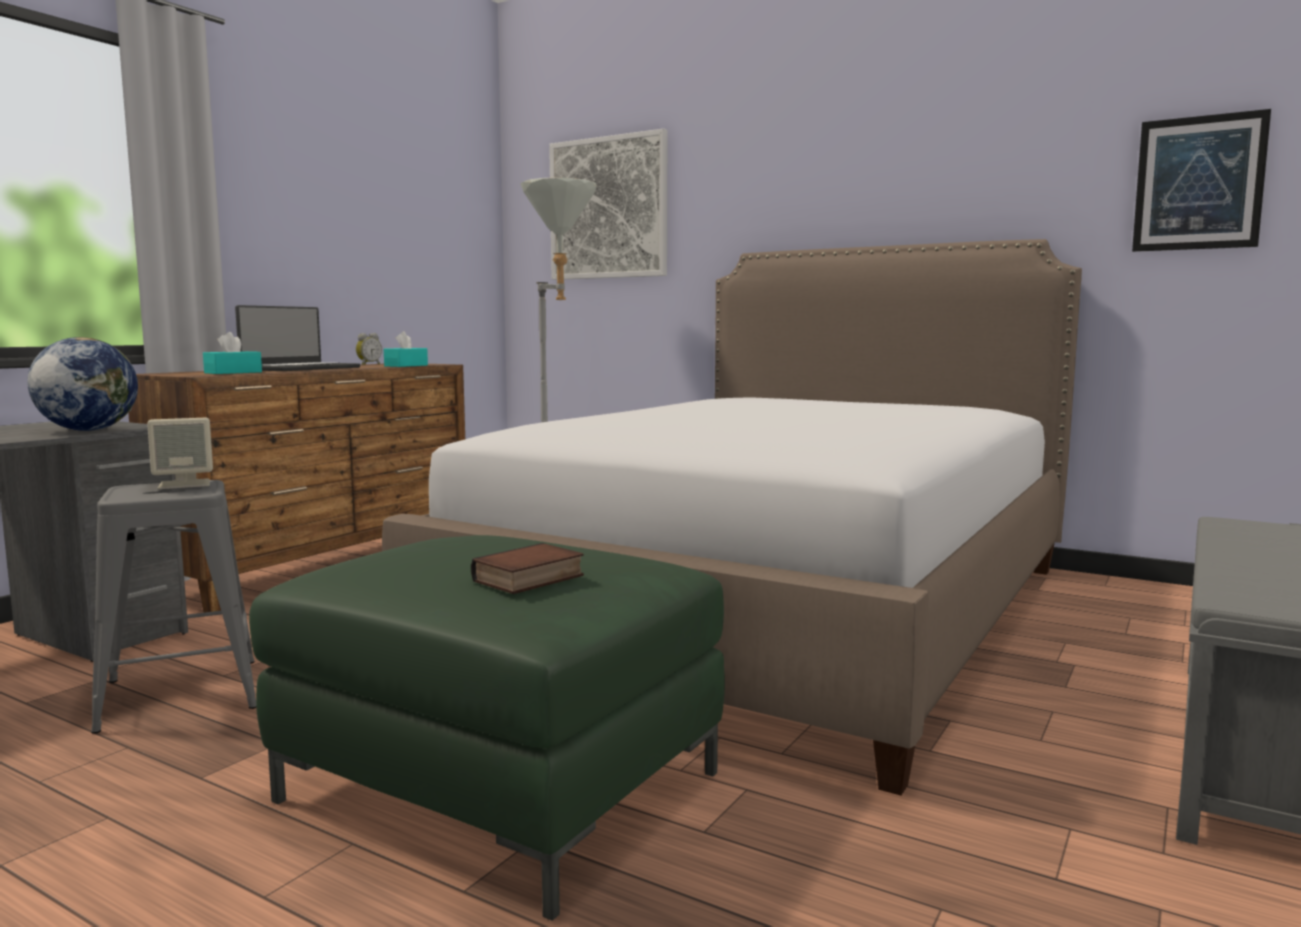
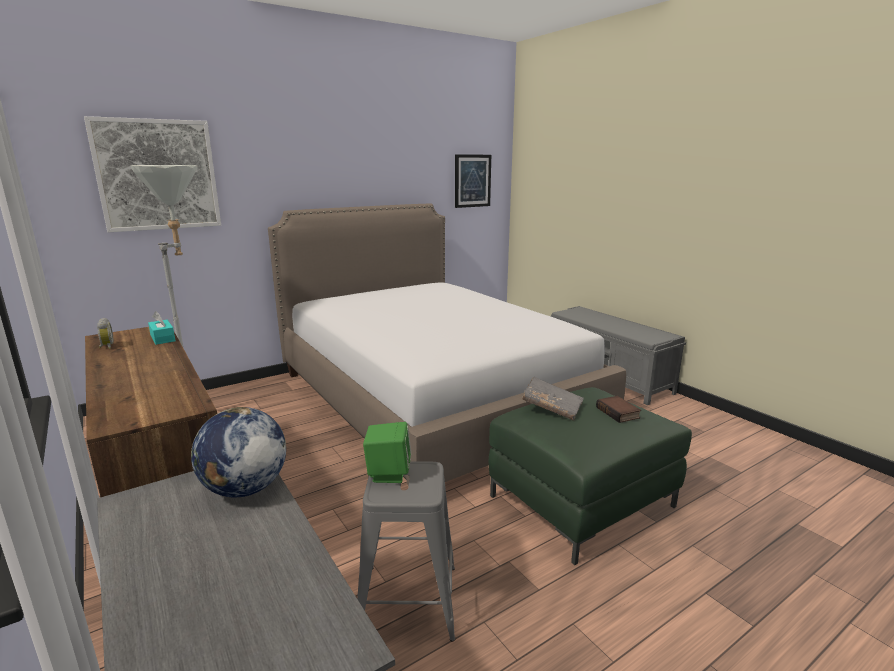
camera: 65 degrees left, 10 degrees up
(185, 484) = (388, 473): beige speaker -> green speaker
(233, 372) = (166, 394): turquoise tissue box -> none
(300, 368) = (134, 370): laptop -> none
(511, 541) = (552, 407): none -> grey book

